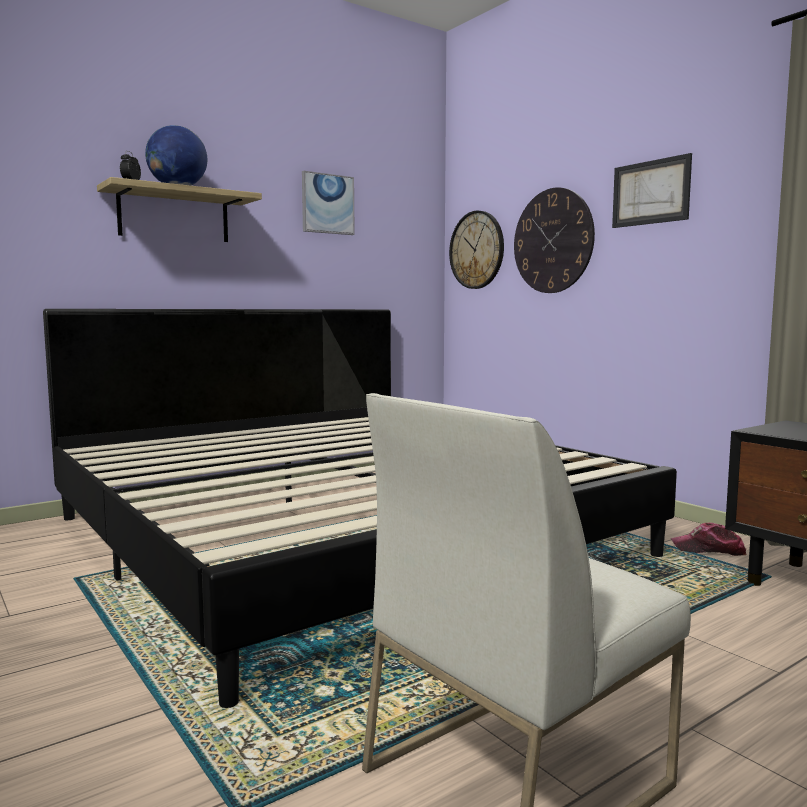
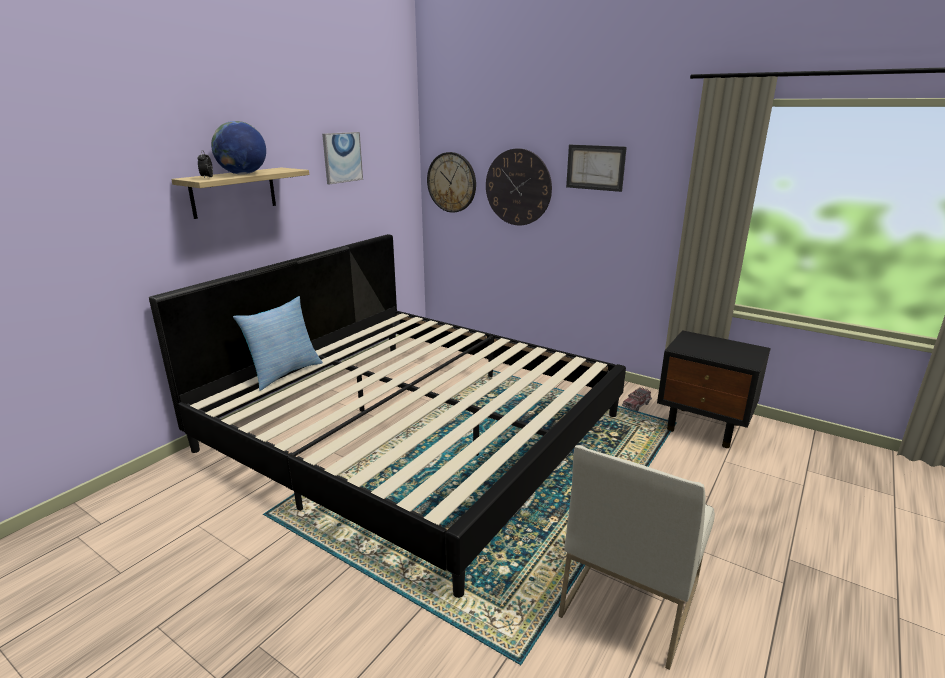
camera: 20 degrees left, 15 degrees up
(195, 439) = (284, 373): none -> pillow
(708, 550) = (636, 404): cap -> toy truck

